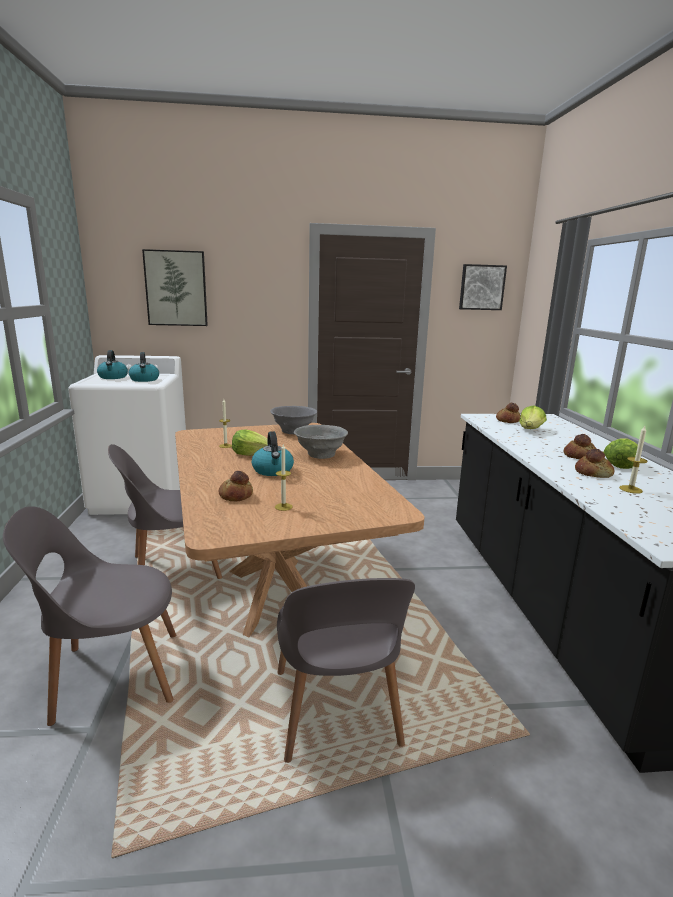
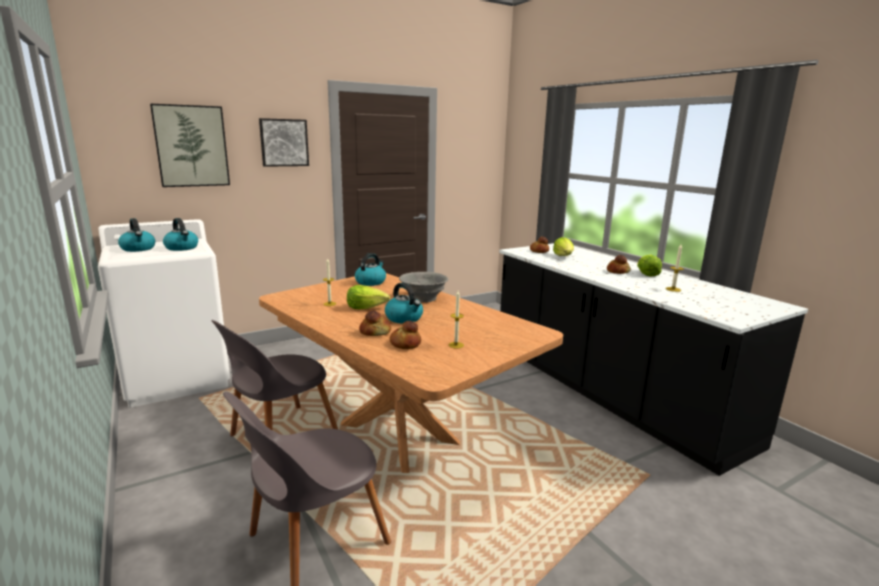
camera: 25 degrees left, 0 degrees up
(293, 431) = (370, 282): grey bowl -> kettle
(335, 712) = (523, 505): grey chair -> none
(481, 287) = (474, 140): picture -> picture (284, 142)
(593, 473) = (640, 282): bread -> bread (375, 332)

